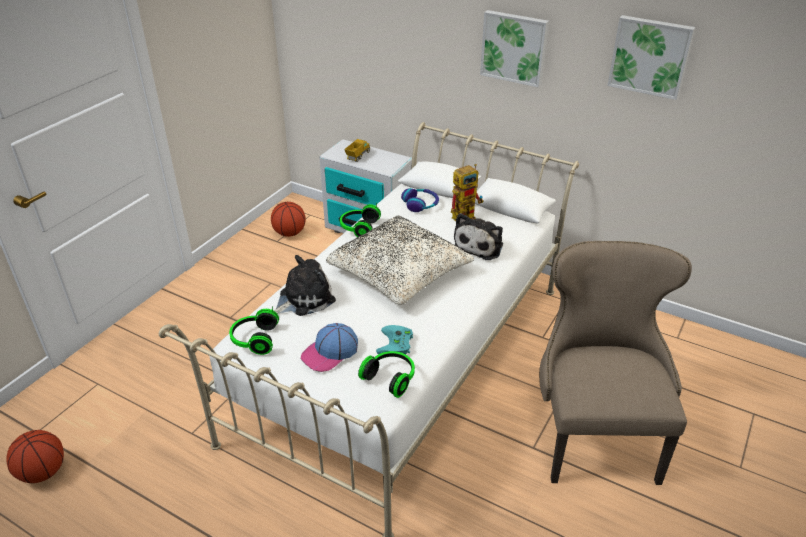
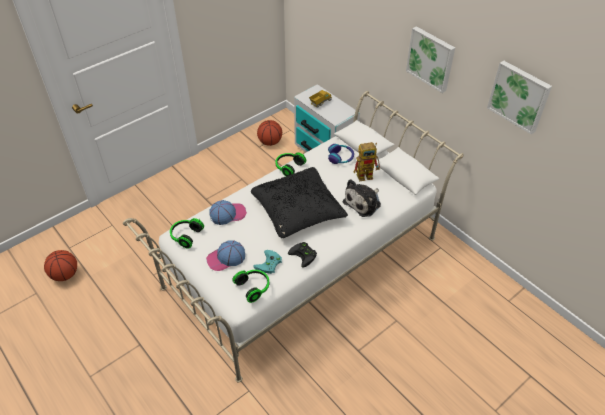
camera: 20 degrees right, 10 degrees up
(303, 298) = (228, 214): plush toy -> cap
(399, 272) = (298, 210): beige pillow -> black pillow
(439, 321) = (304, 255): none -> black game controller
(594, 433) = (405, 354): beige chair -> none

